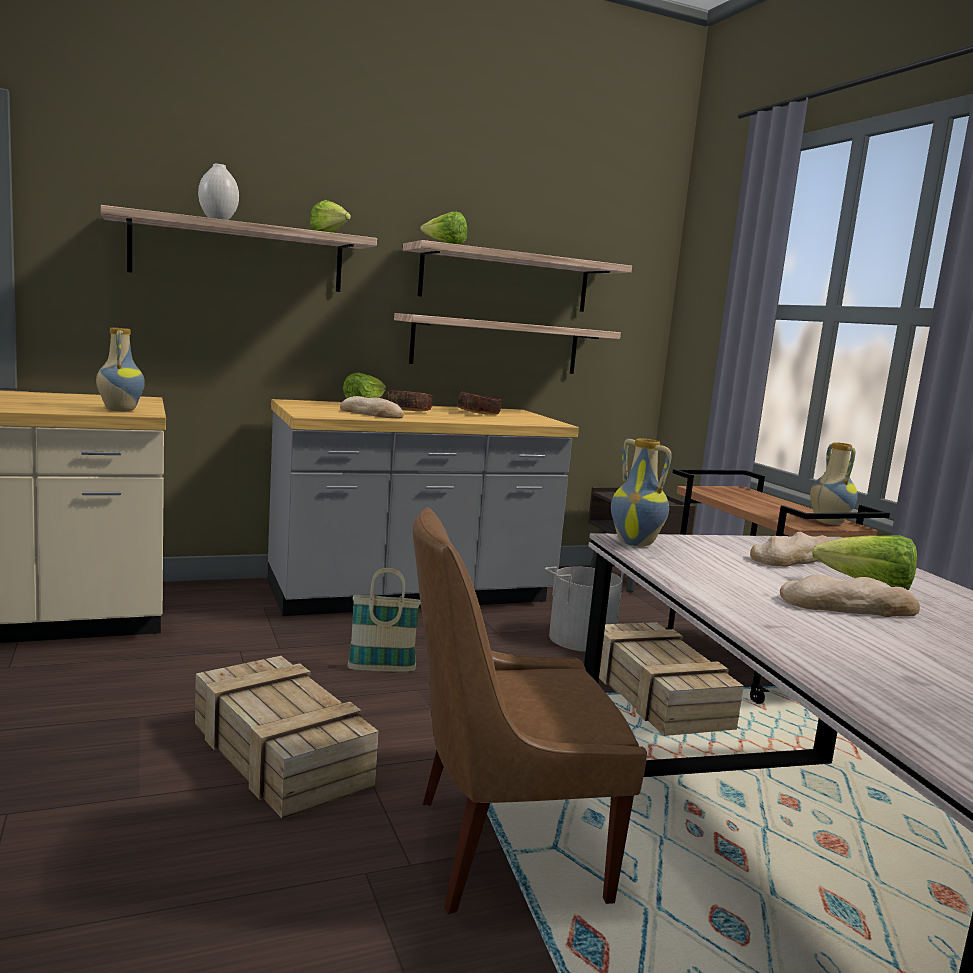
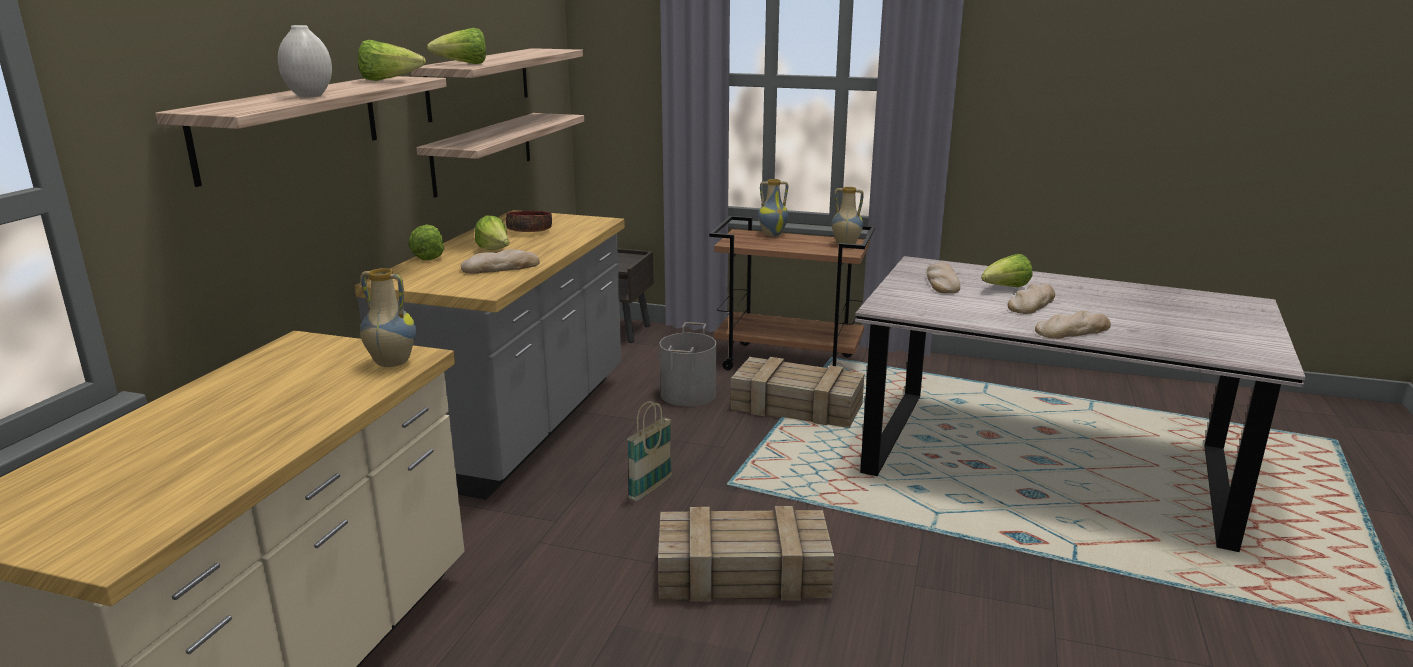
camera: 50 degrees left, 10 degrees up
(408, 411) = (495, 251): bowl -> lettuce
(501, 849) = (924, 531): brown chair -> none
(636, 543) = (889, 308): vase -> vase (772, 234)
(798, 637) = (1072, 330): none -> bread

